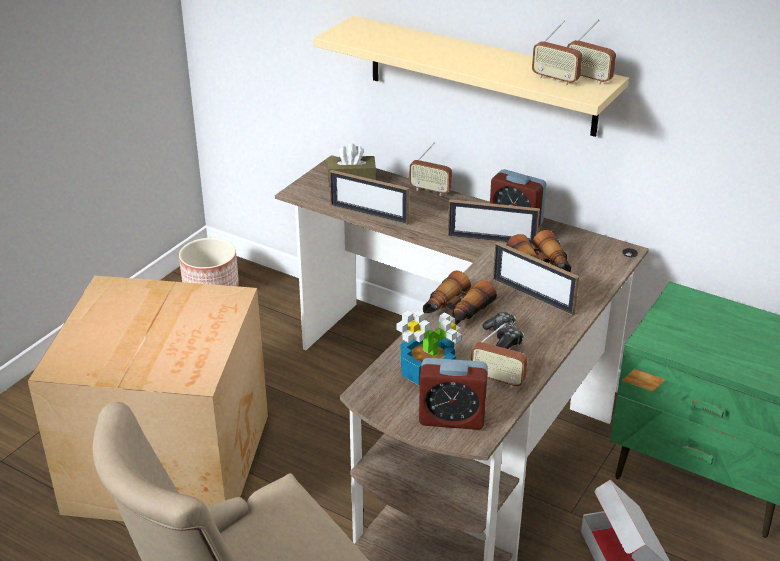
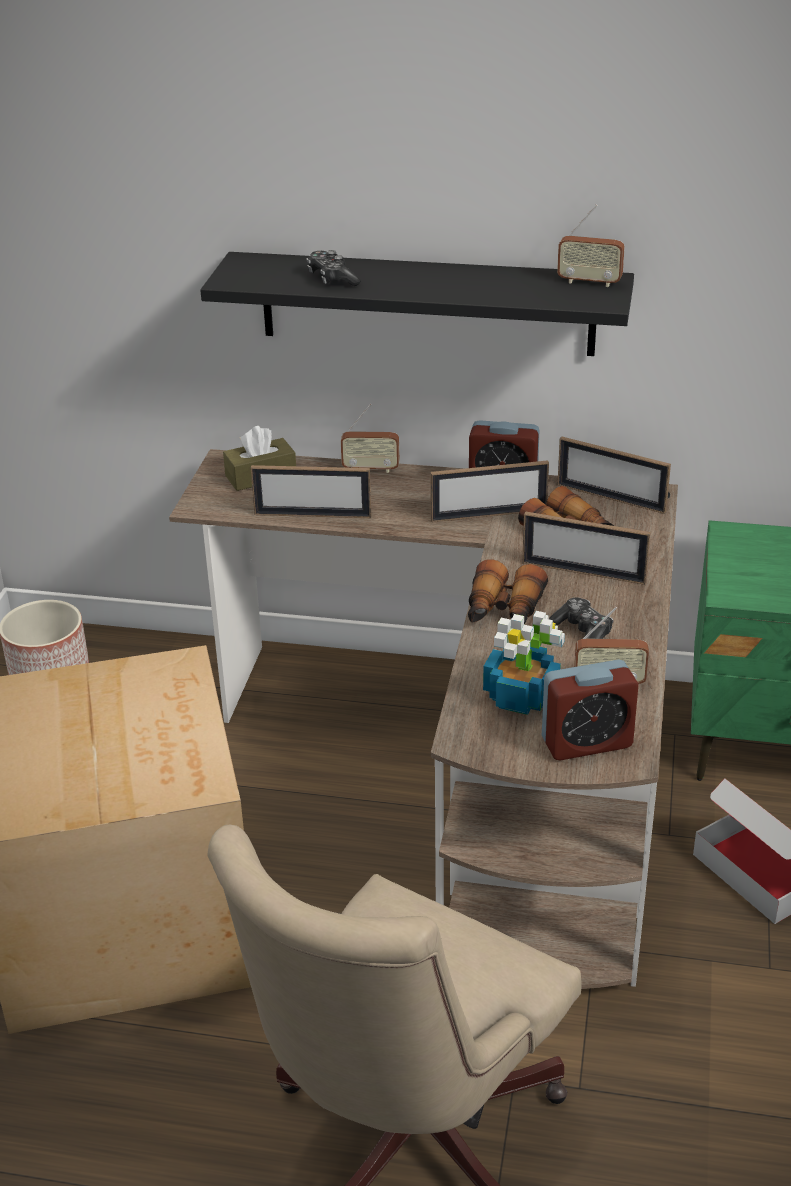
camera: 20 degrees left, 0 degrees up
(406, 45) = (332, 279): none -> game controller
(481, 75) = (427, 303): beige shelf -> black shelf
(555, 79) = (551, 290): radio -> none
(590, 247) = (611, 498): none -> picture frame

